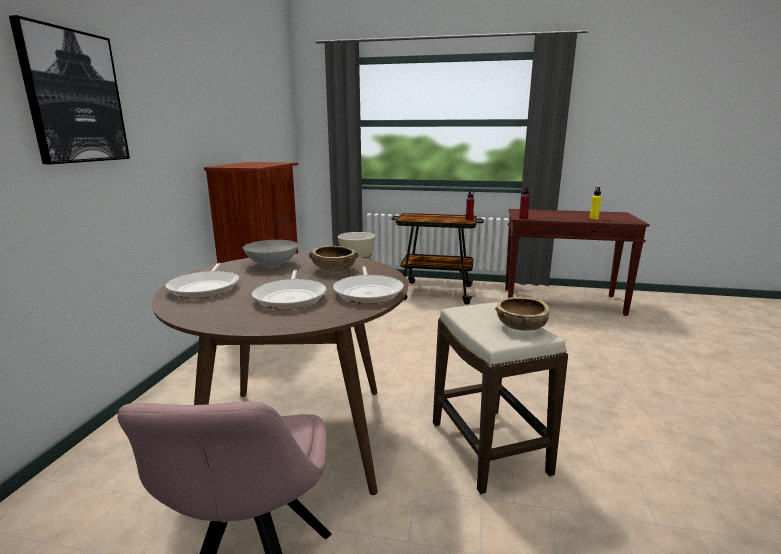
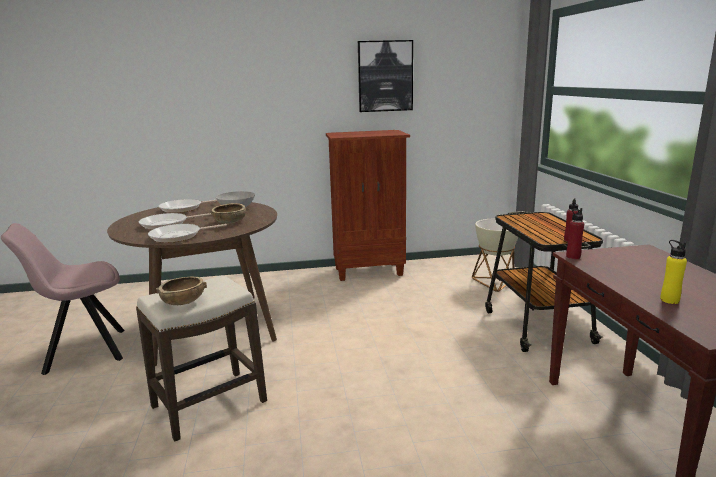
camera: 70 degrees right, 0 degrees up
(74, 97) = (216, 90): picture -> picture (385, 76)

